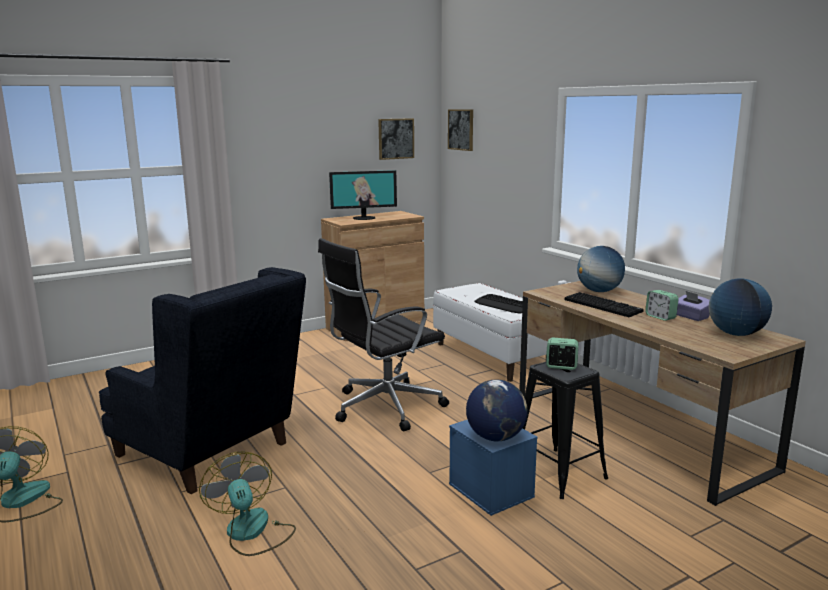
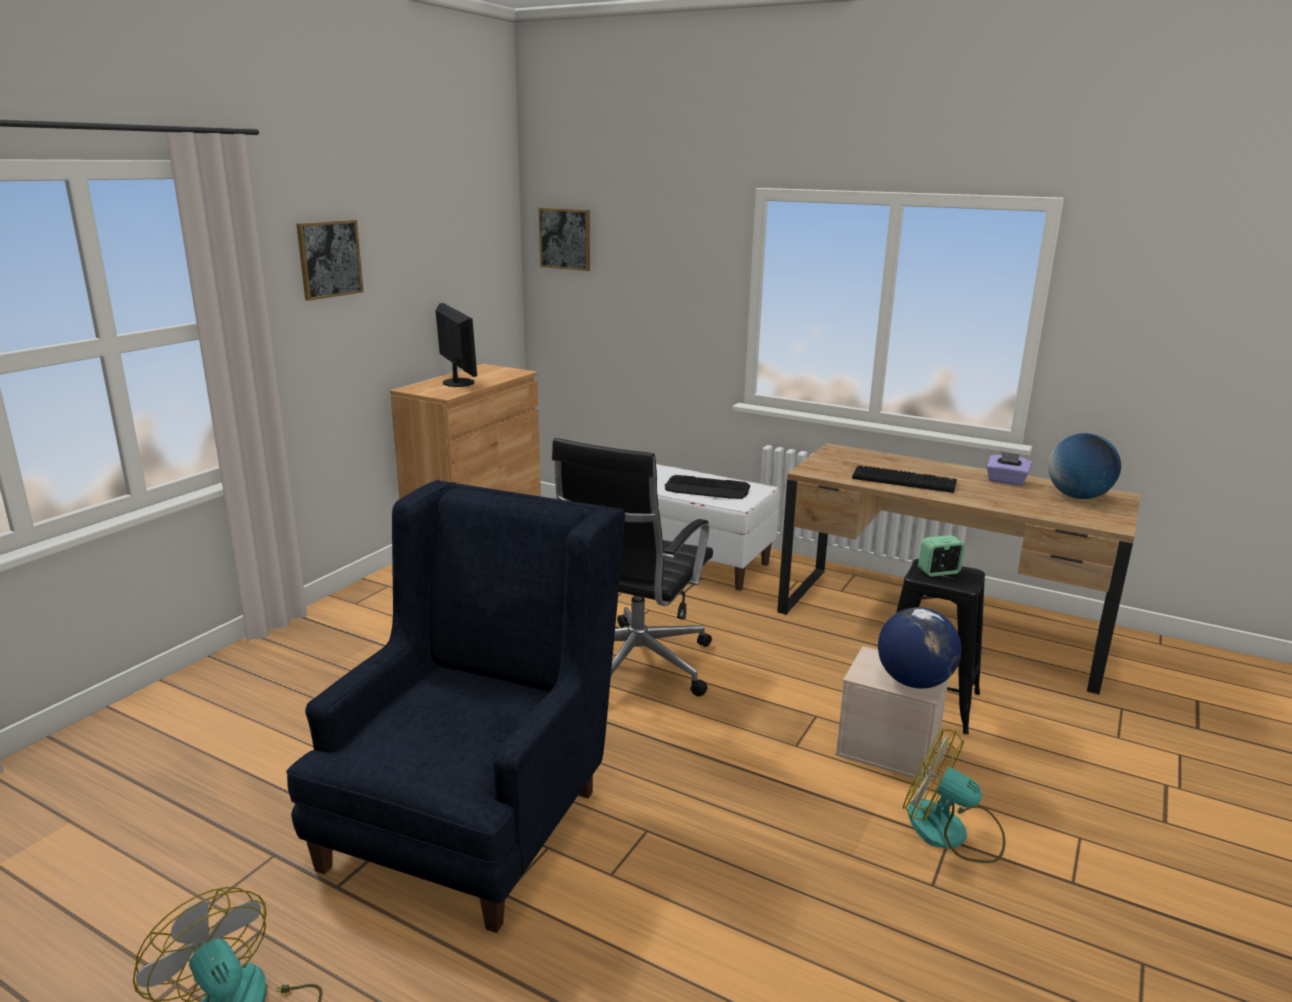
camera: 30 degrees left, 5 degrees up
(211, 453) = (475, 813): blue armchair -> blue armchair turned 75 degrees counterclockwise
(251, 532) = (685, 917): fan -> fan (951, 832)
(364, 218) = (457, 383): monitor -> monitor turned 75 degrees counterclockwise
(396, 138) = (472, 254): picture -> picture (329, 259)
(492, 490) = (889, 747): blue storage box -> beige storage box
(599, 291) = (866, 460): globe -> none
(660, 317) = (981, 487): alarm clock -> none

